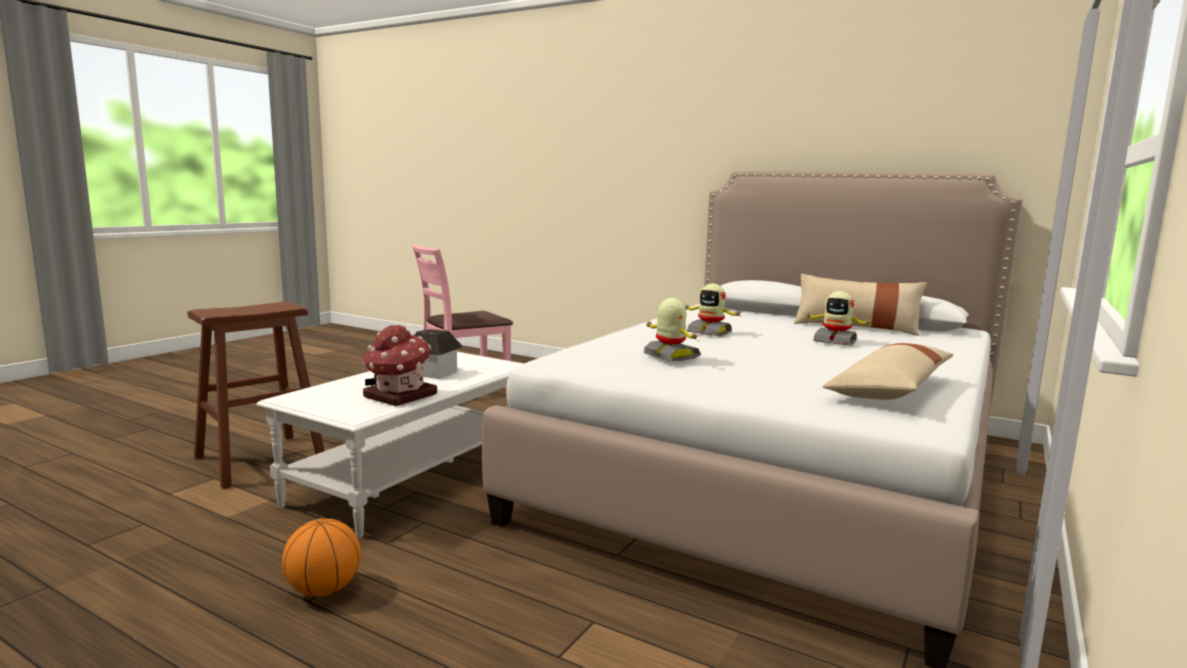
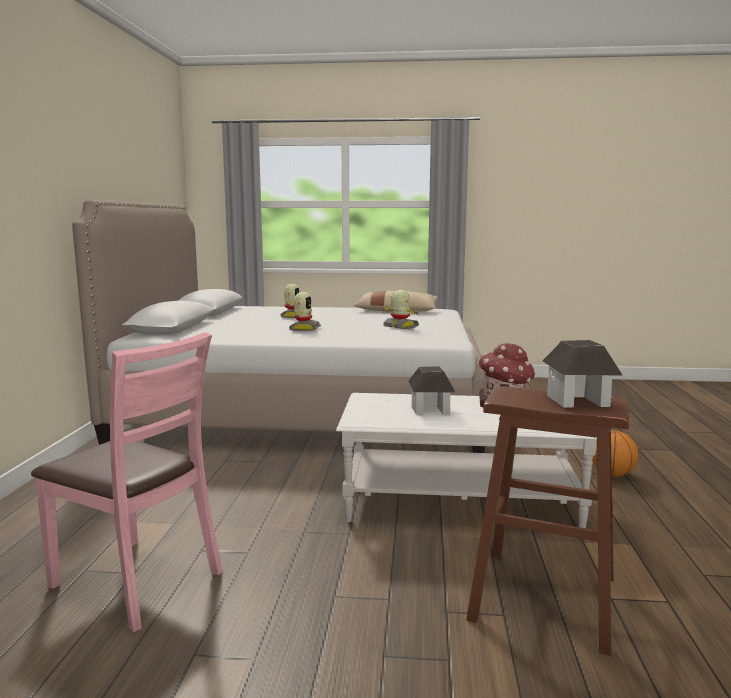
camera: 115 degrees left, 0 degrees up
(233, 310) = (578, 401): none -> toy house
(670, 356) = (400, 327): toy robot -> toy robot turned 105 degrees clockwise
(855, 327) = (232, 315): beige pillow -> none

